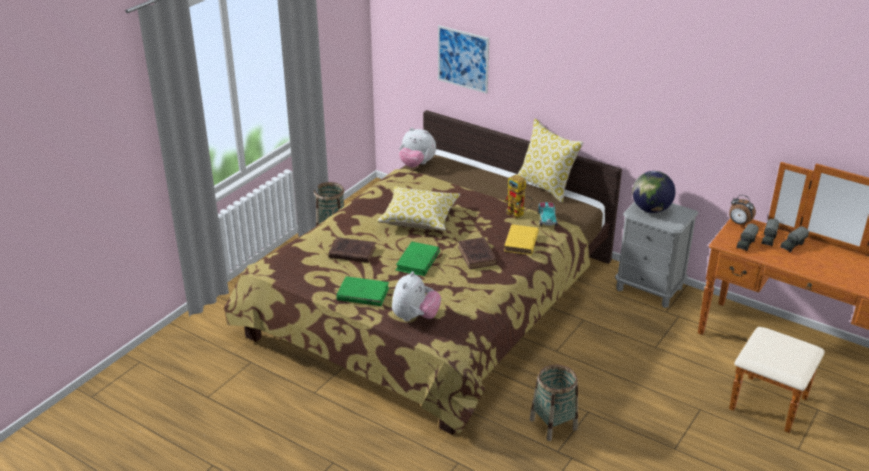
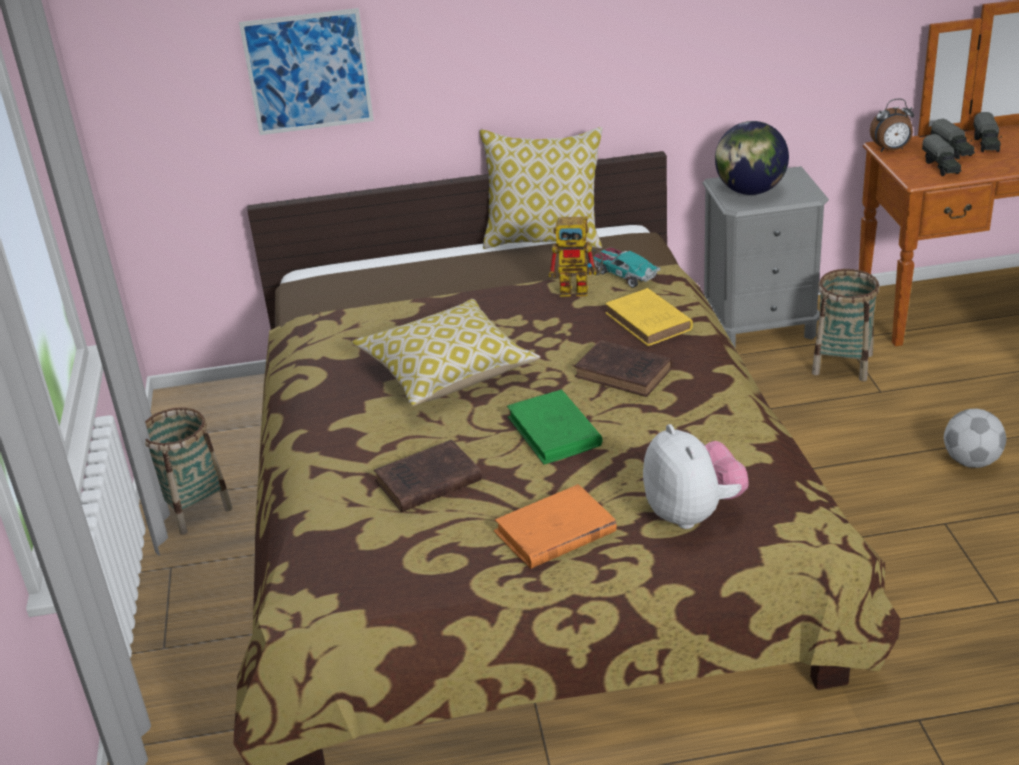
camera: 40 degrees left, 0 degrees up
(362, 294) = (555, 532): green book -> orange book
(417, 164) = (302, 304): plush toy -> none
(553, 424) = (936, 570): basket -> basket (842, 364)
(643, 398) = (970, 461): none -> football

